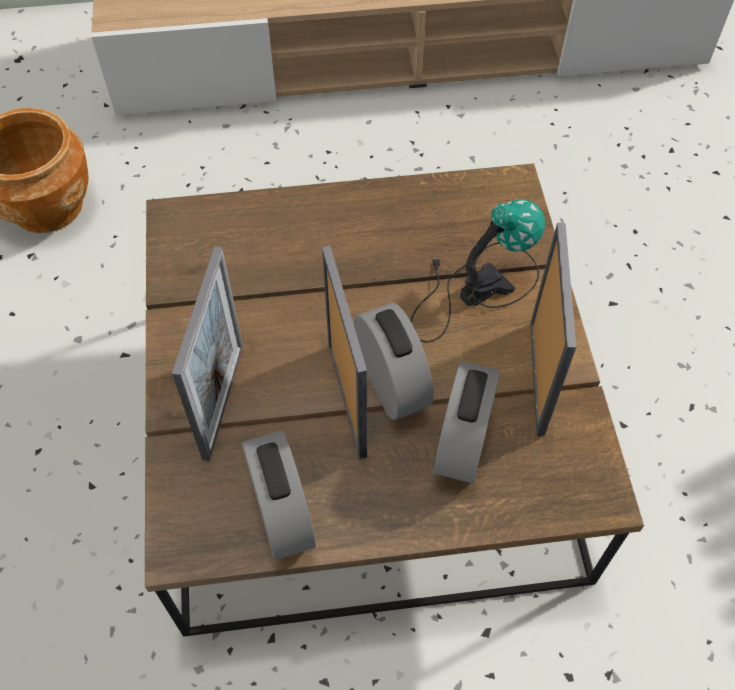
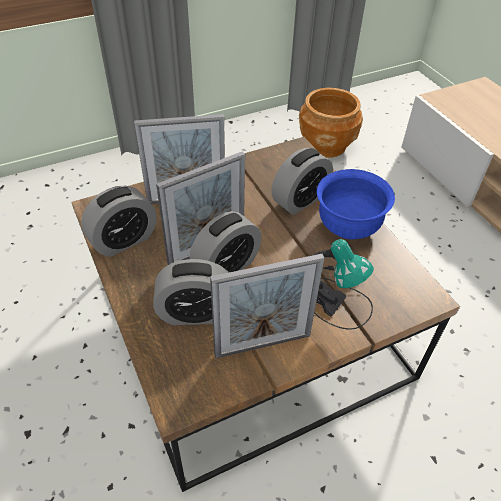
camera: 70 degrees right, 10 degrees down
(292, 253) = (300, 200): none -> alarm clock
(368, 218) = (348, 227): none -> blue bowl

